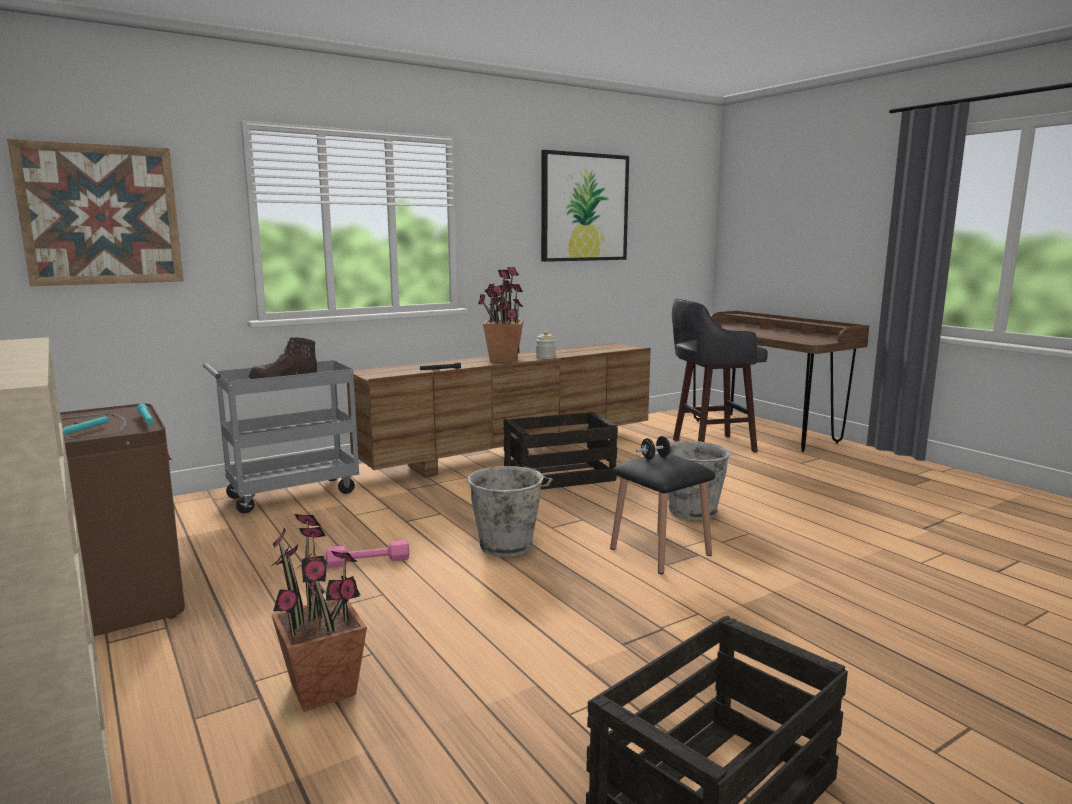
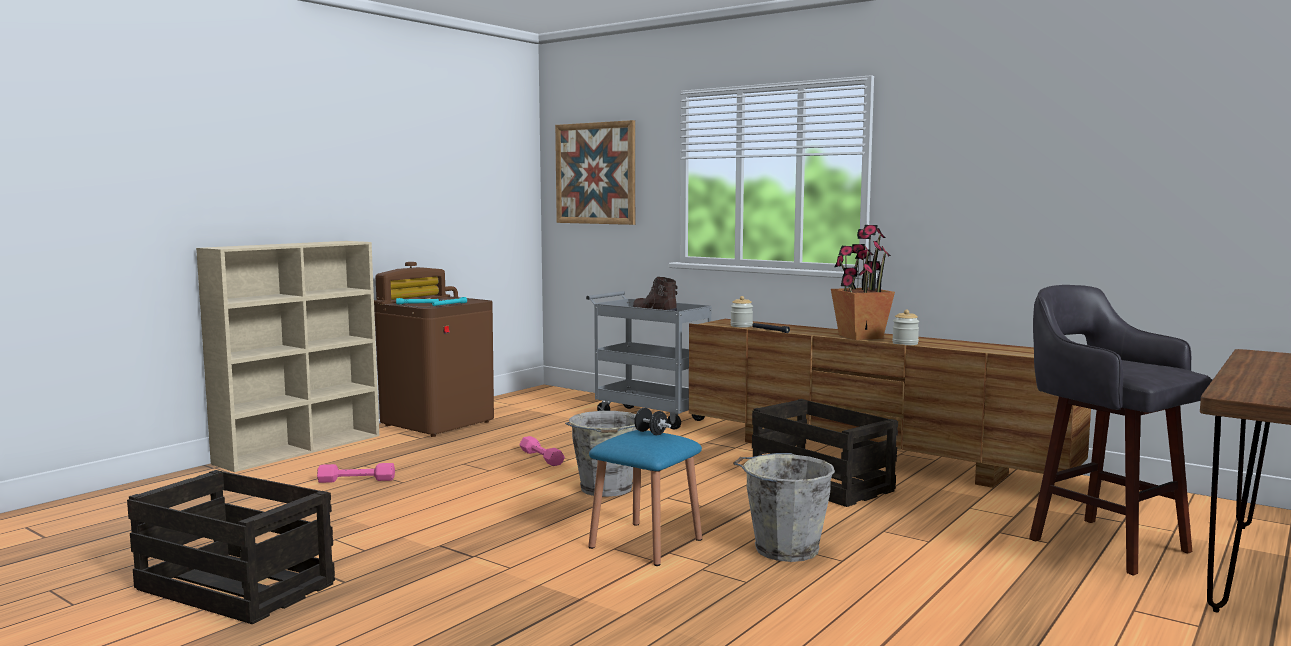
camera: 70 degrees right, 5 degrees down
(324, 689) = (356, 480): potted plant -> pink dumbbell
(402, 372) = (741, 326): none -> jar
(584, 207) = (1073, 146): picture -> none
(660, 551) = (645, 543): black stool -> blue stool

